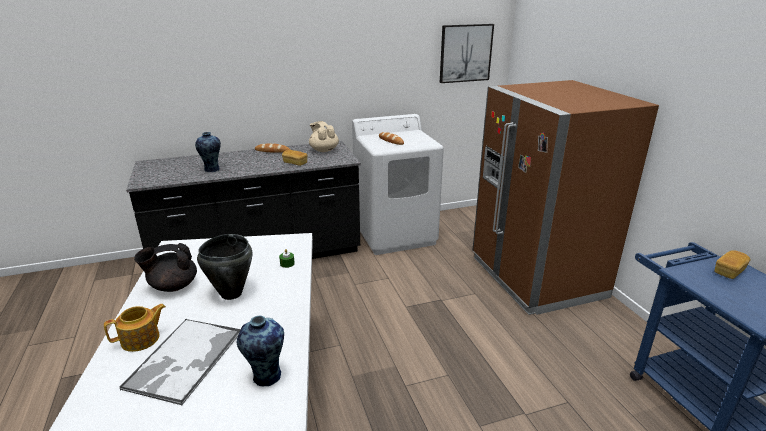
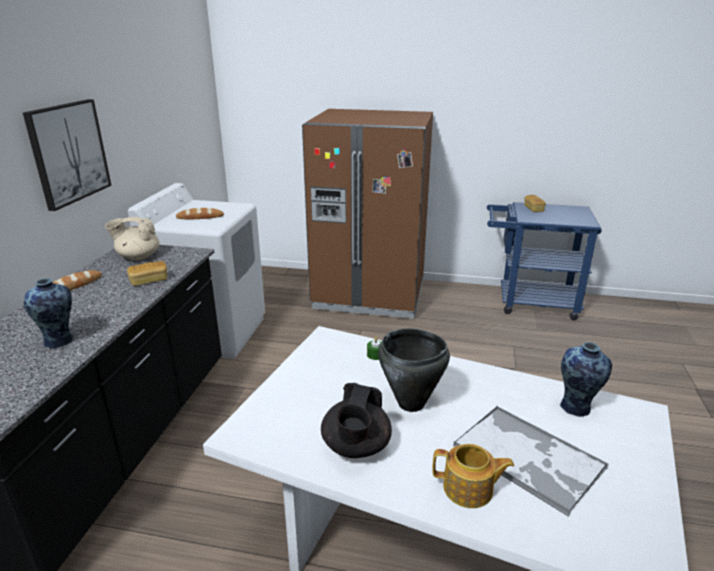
camera: 60 degrees left, 0 degrees up
(141, 339) = (469, 489): teapot -> teapot turned 105 degrees clockwise
(465, 53) = (191, 101): picture -> picture (68, 153)

